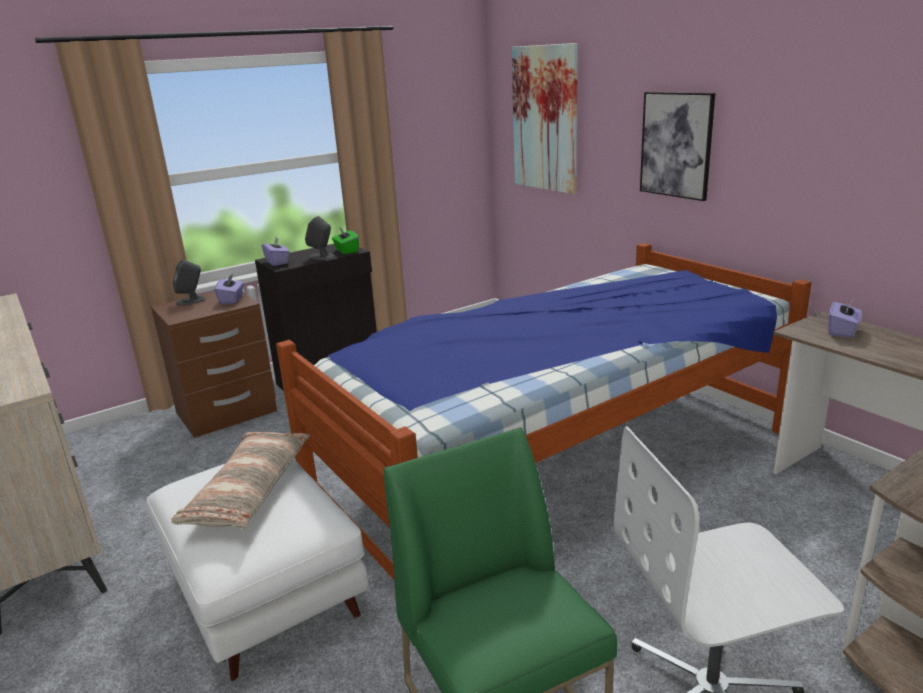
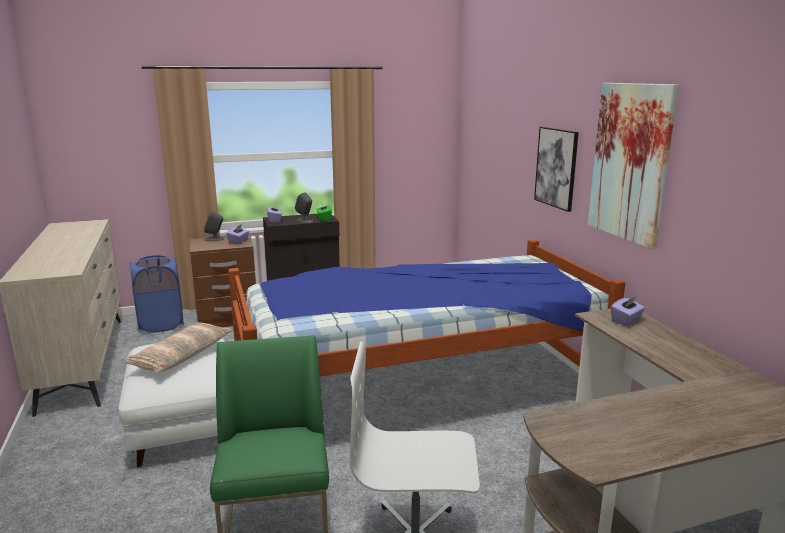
camera: 15 degrees right, 5 degrees down
(129, 439) = (161, 324): none -> blue laundry basket
(545, 119) = (487, 139): picture -> picture (630, 162)

